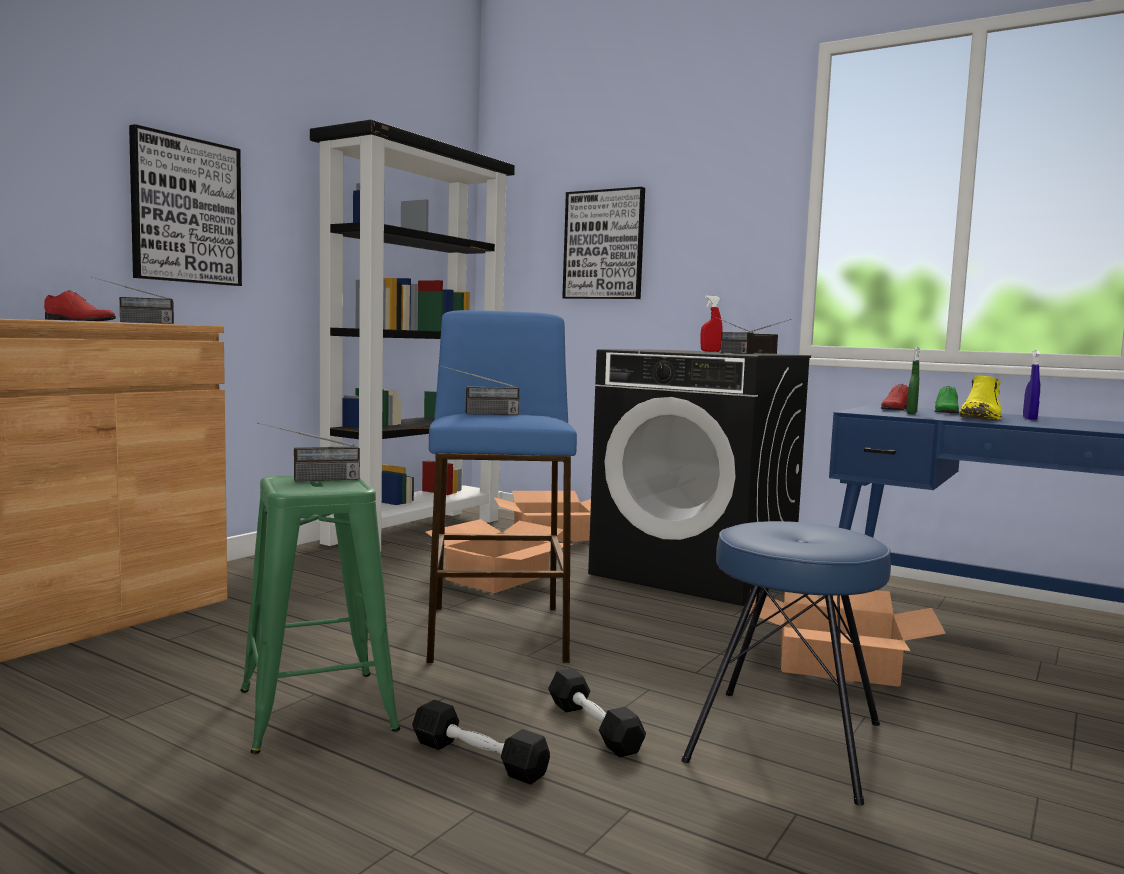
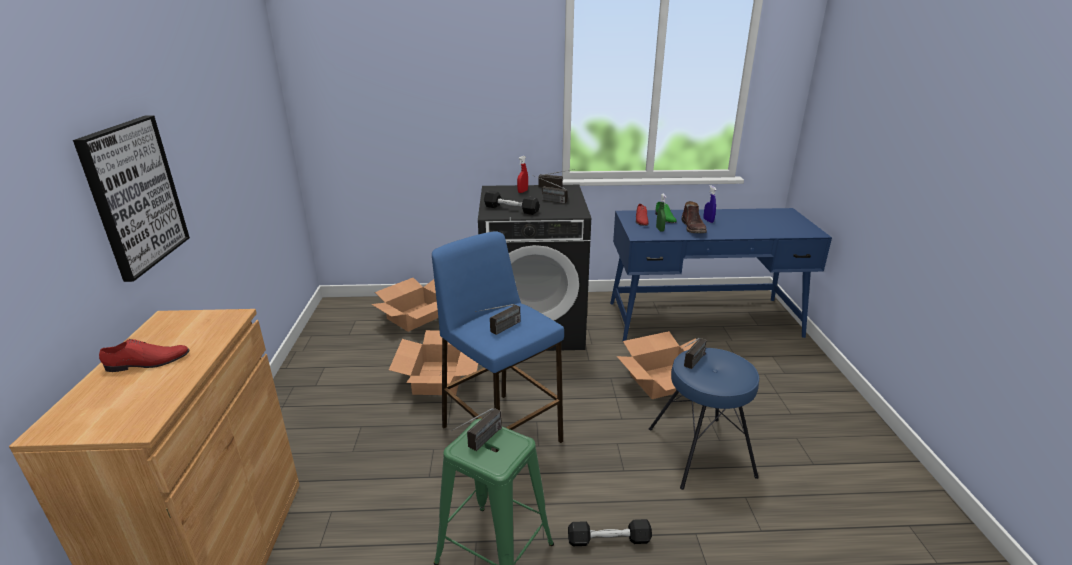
camera: 35 degrees left, 20 degrees up
(132, 322) = (185, 339): radio -> radio (691, 364)
(415, 530) = (324, 346): black bookcase -> none
(593, 727) = (626, 486): black dumbbell -> black dumbbell (511, 209)
(604, 245) = (410, 105): picture -> none
(982, 418) = (693, 228): yellow boot -> brown boot

